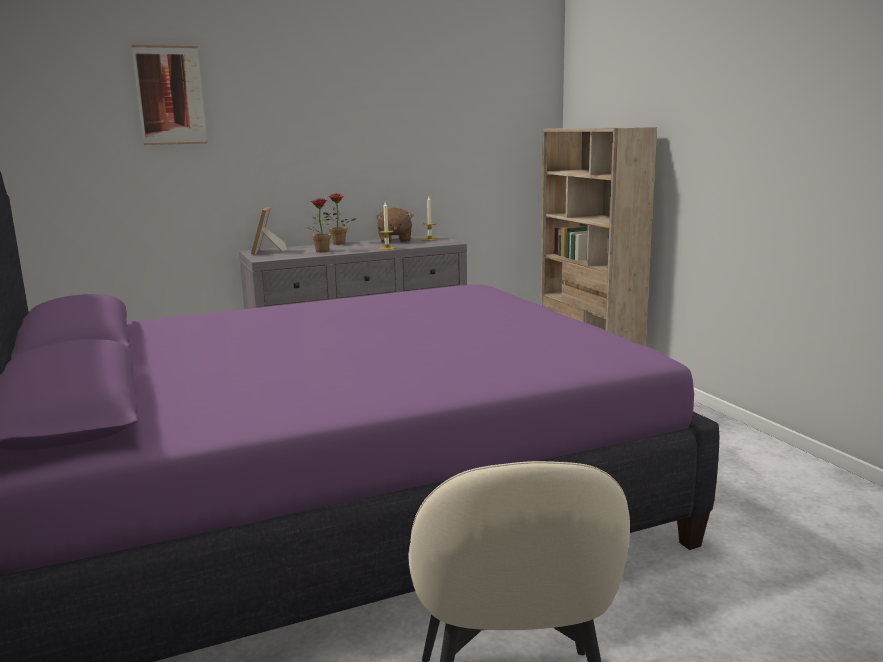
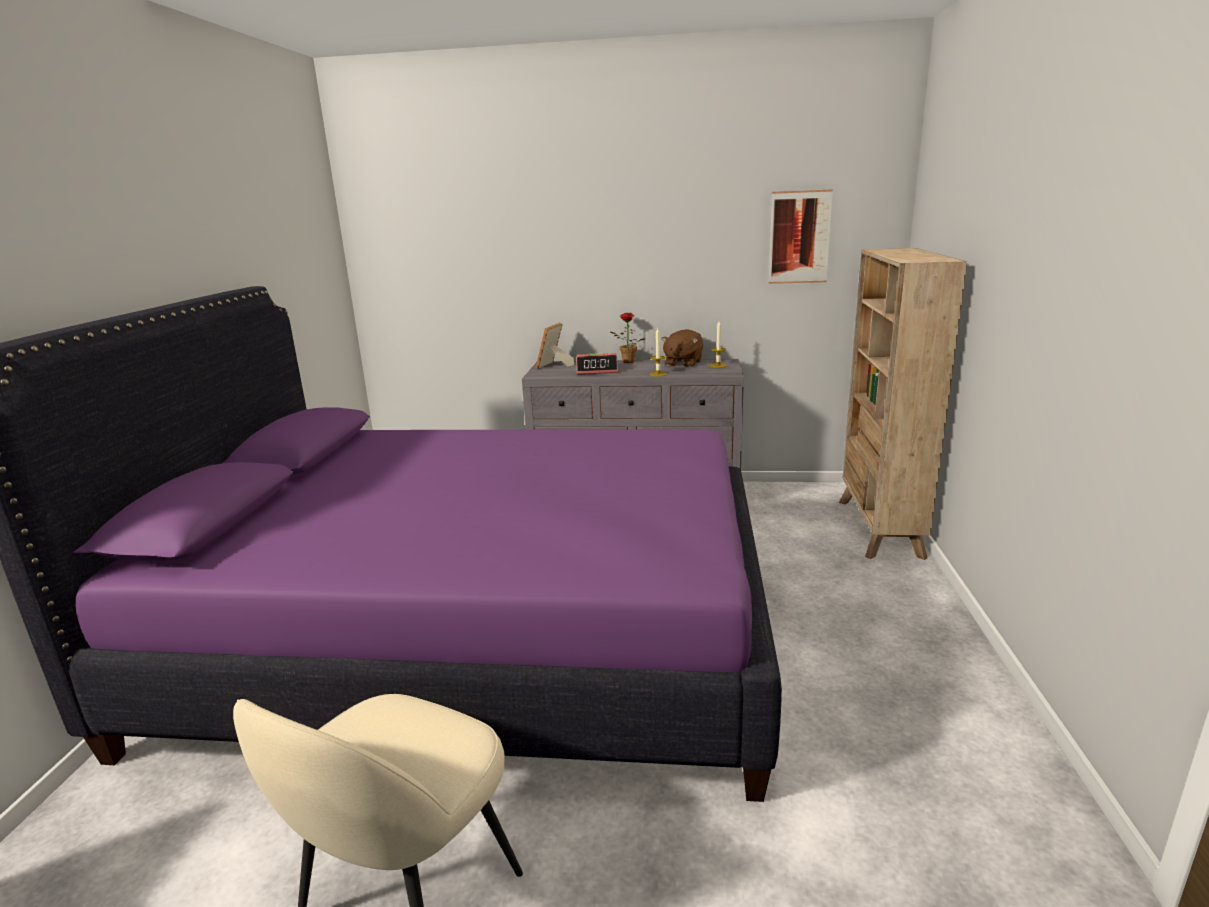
camera: 30 degrees right, 5 degrees up
(170, 95) = (481, 219): picture -> picture (799, 237)
(320, 251) = (597, 370): potted plant -> alarm clock

